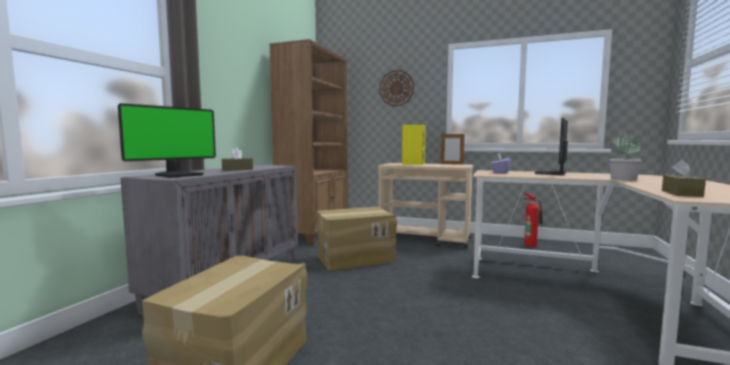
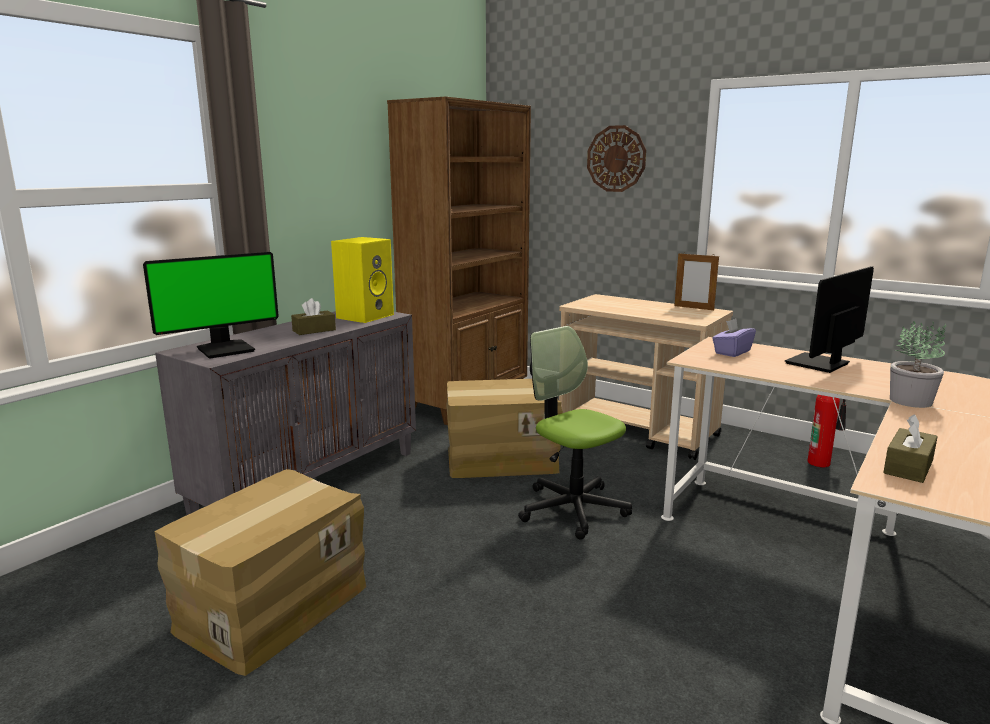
camera: 15 degrees right, 10 degrees up
(413, 164) = (626, 302): yellow speaker -> yellow speaker (365, 316)
(417, 278) = (573, 509): none -> office chair

